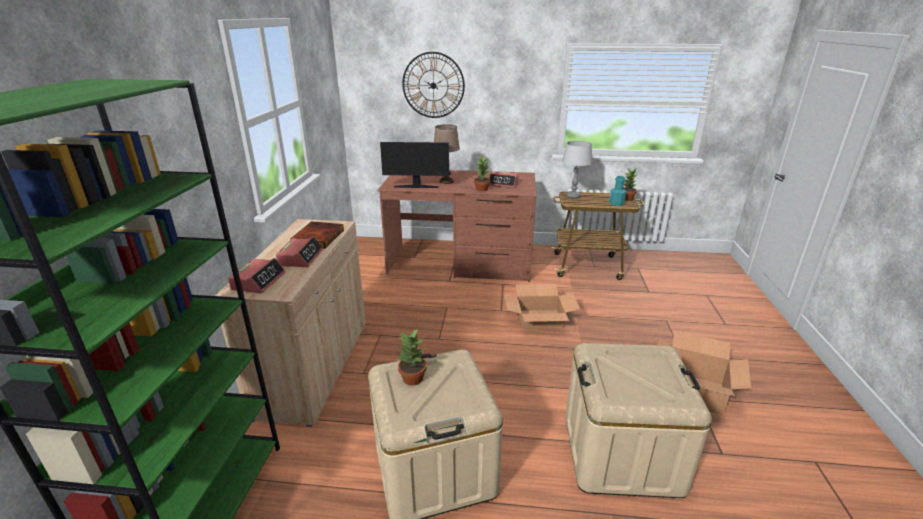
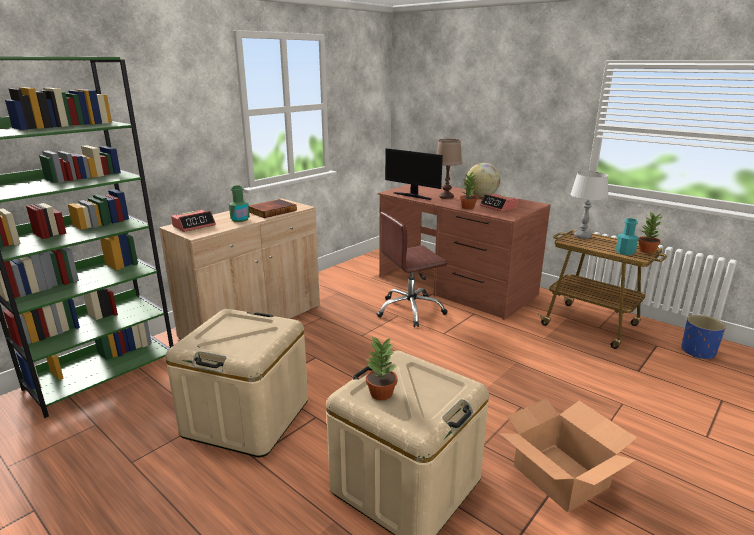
camera: 35 degrees right, 5 degrees down
(300, 258) = (240, 219): alarm clock -> green bottle
(412, 378) = (236, 324): potted plant -> potted plant (380, 393)
(433, 85) = (467, 103): wall clock -> none
(451, 298) = (410, 310): none -> brown office chair
(473, 175) = (482, 196): none -> globe
(539, 319) = (472, 352): cardboard box -> none
(662, 265) = (698, 352): none -> blue planter

